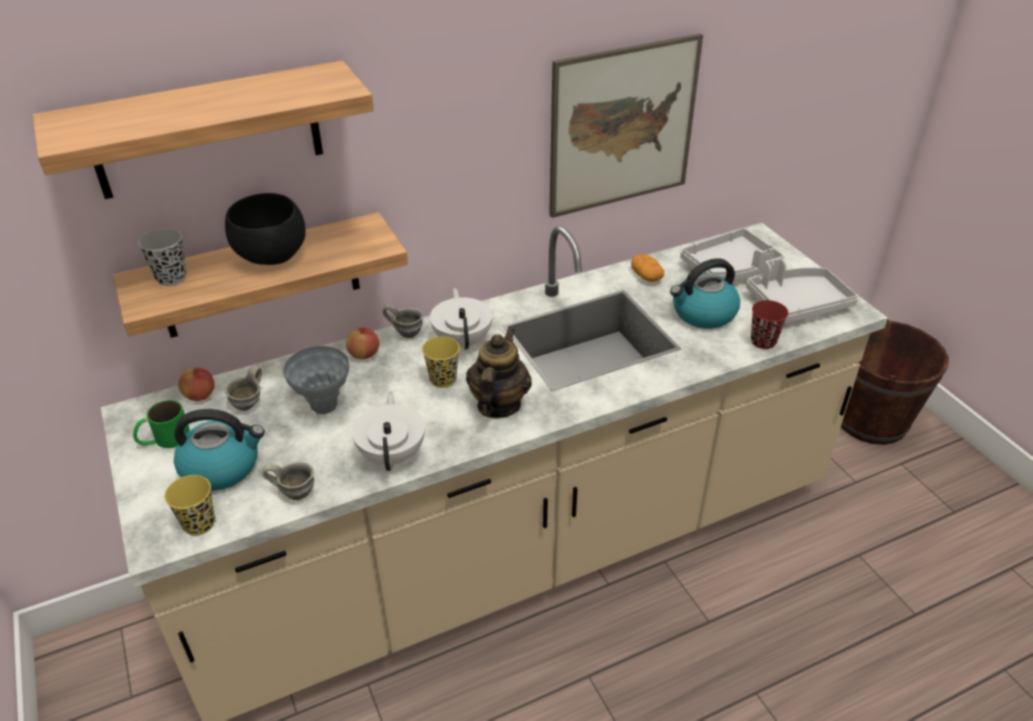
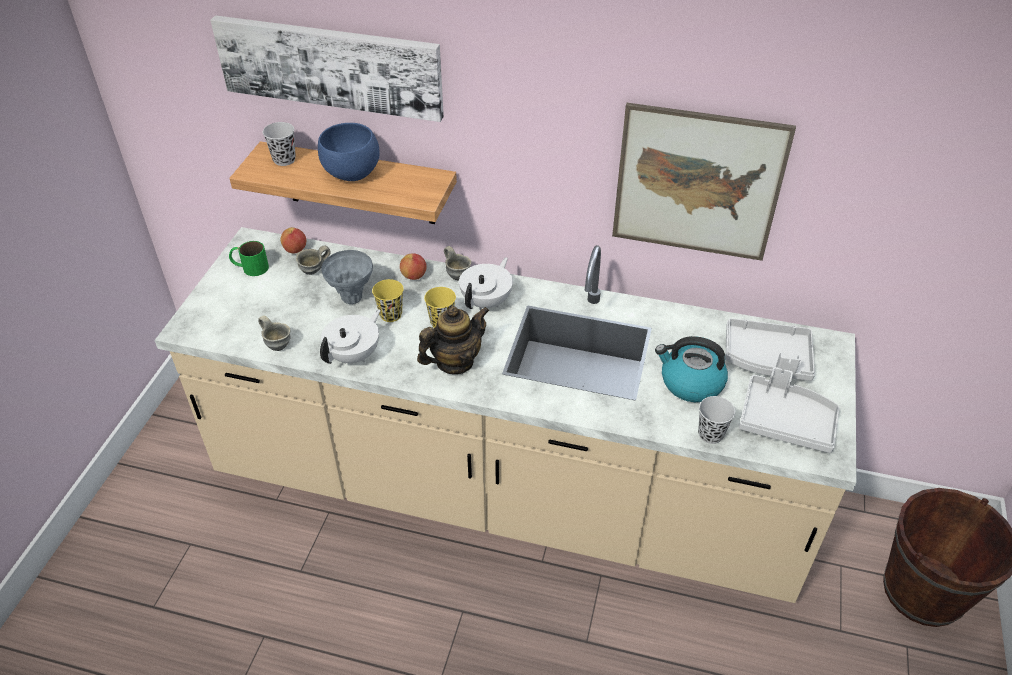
camera: 40 degrees right, 5 degrees up
(199, 523) = (213, 331): yellow cup -> yellow cup (391, 315)
(207, 131) = (330, 66): shelf -> picture
(222, 467) = (259, 303): kettle -> none
(274, 257) = (353, 174): black bowl -> blue bowl
(646, 276) = (684, 327): potato -> none
(763, 341) = (710, 434): red cup -> black cup

